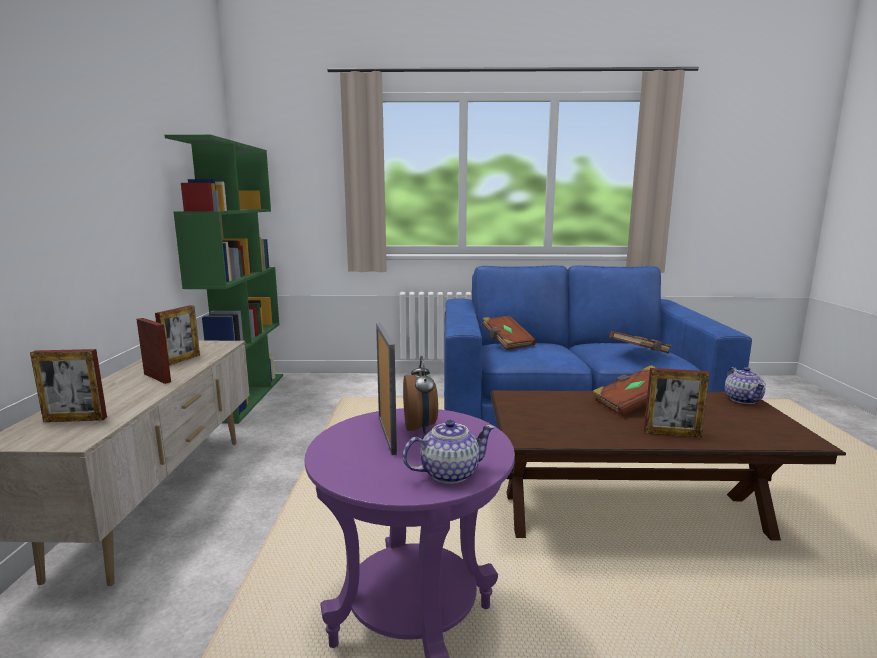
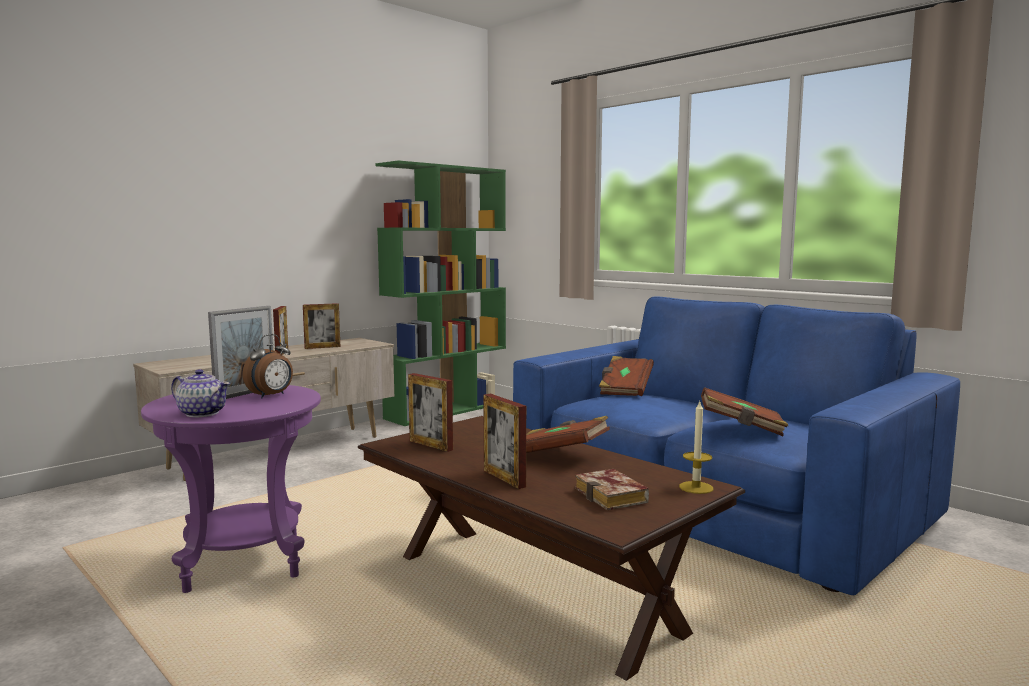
camera: 45 degrees right, 5 degrees down
(75, 419) = (195, 362): picture frame -> picture frame (430, 445)
(742, 399) = (696, 487): teapot -> candle
(744, 421) = (614, 497): none -> book

